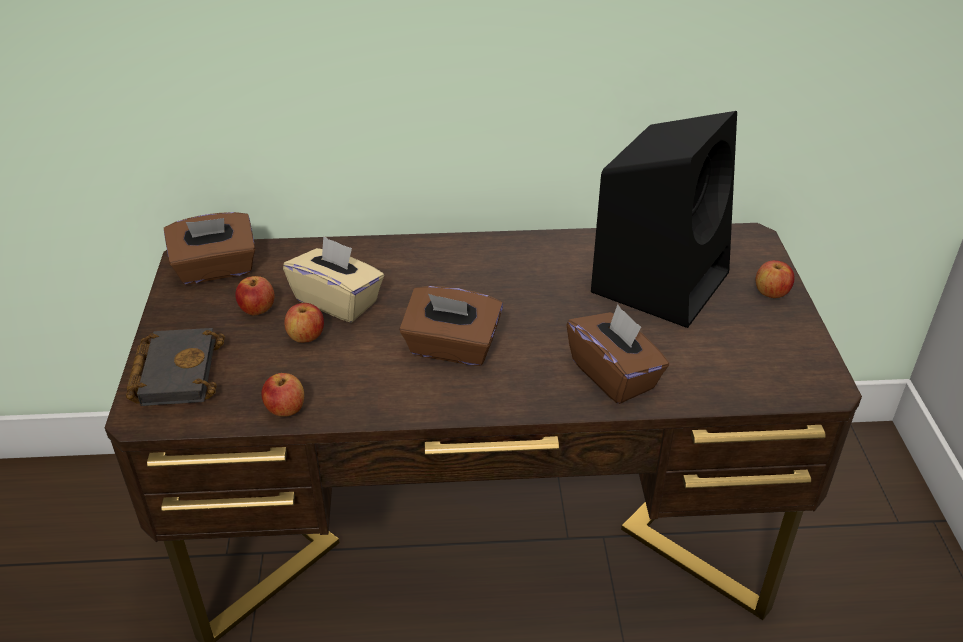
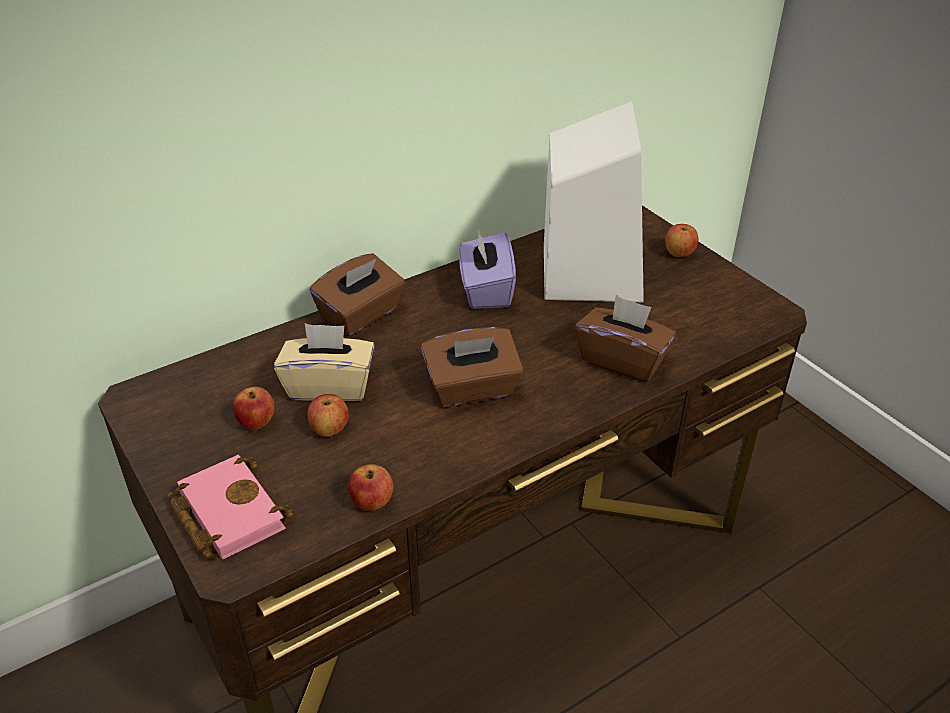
camera: 30 degrees left, 0 degrees up
(175, 372) = (226, 513): black book -> pink book
(216, 269) = (175, 400): brown tissue box -> brown tissue box (361, 315)
(543, 265) = (486, 290): none -> purple tissue box
(661, 280) = (589, 271): black speaker -> white speaker

